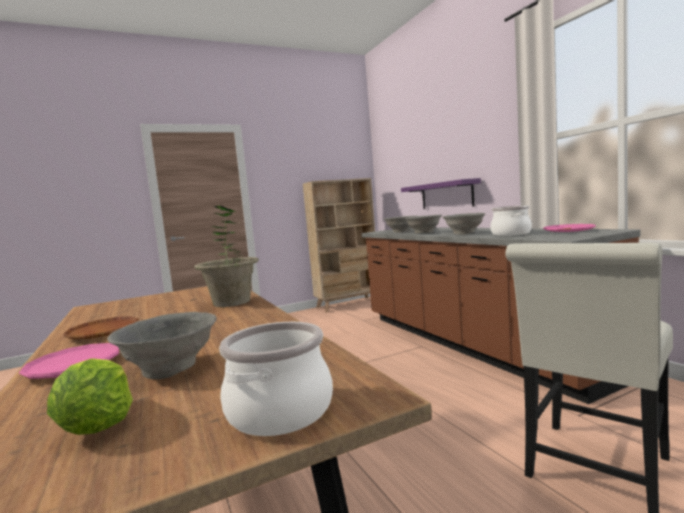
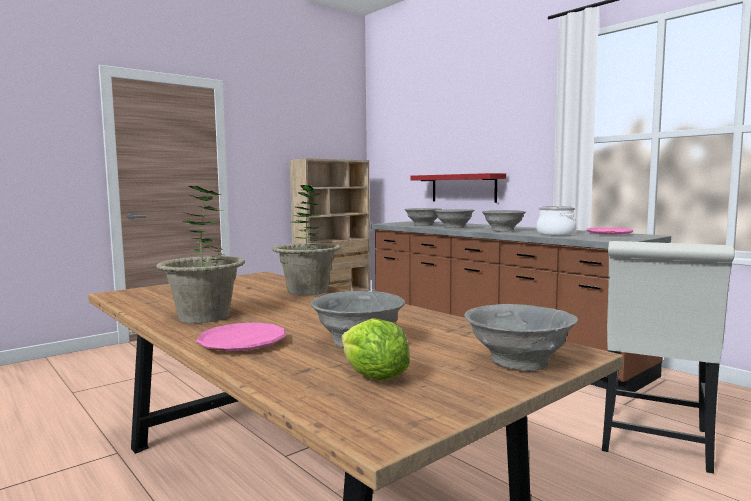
camera: 15 degrees left, 0 degrees up
(103, 332) = (204, 317): brown plate -> potted plant
(281, 411) = (518, 363): cooking pot -> grey bowl
(446, 195) = (463, 188): purple shelf -> red shelf

